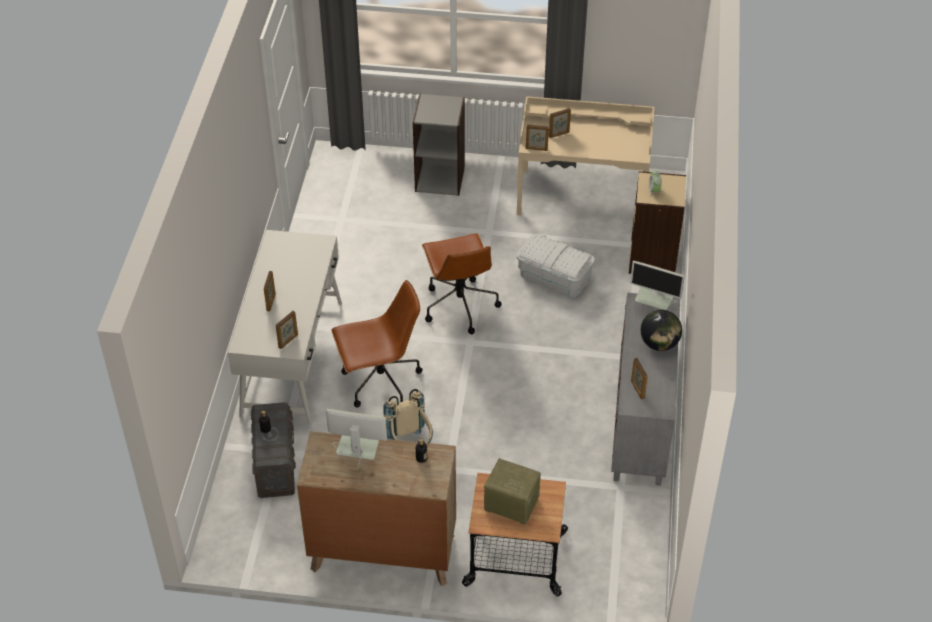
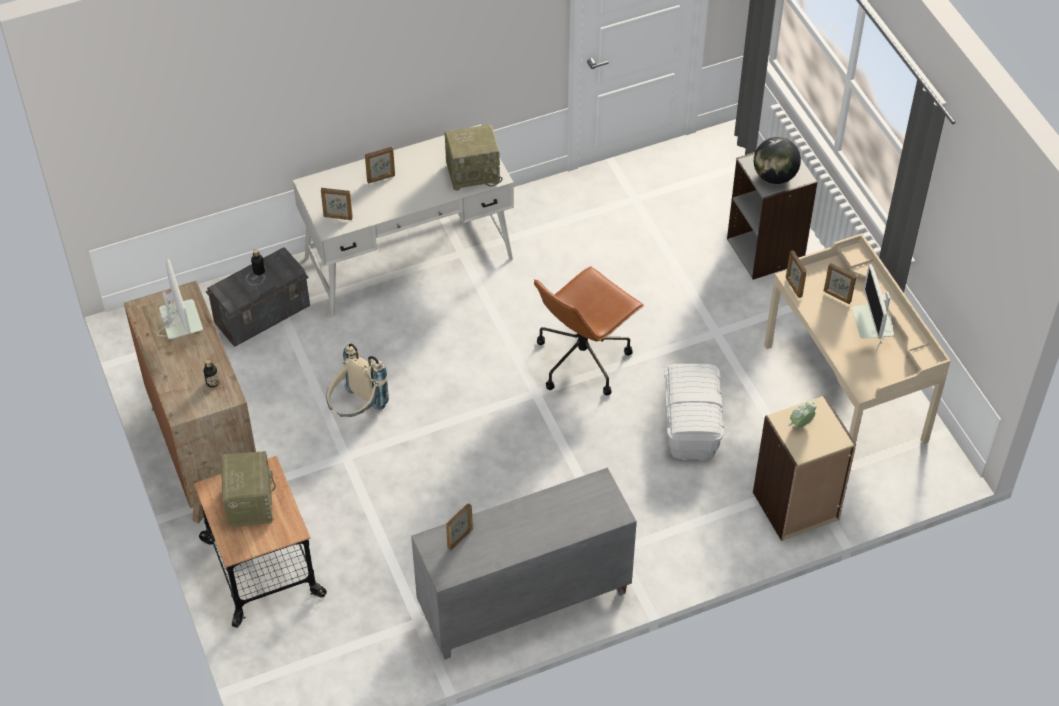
camera: 60 degrees right, 5 degrees up
(309, 252) = (473, 172): none -> radio
(380, 382) = (424, 344): brown office chair -> none
(654, 308) = (599, 503): monitor -> monitor (871, 336)
(659, 344) = (545, 531): globe -> globe (774, 176)

